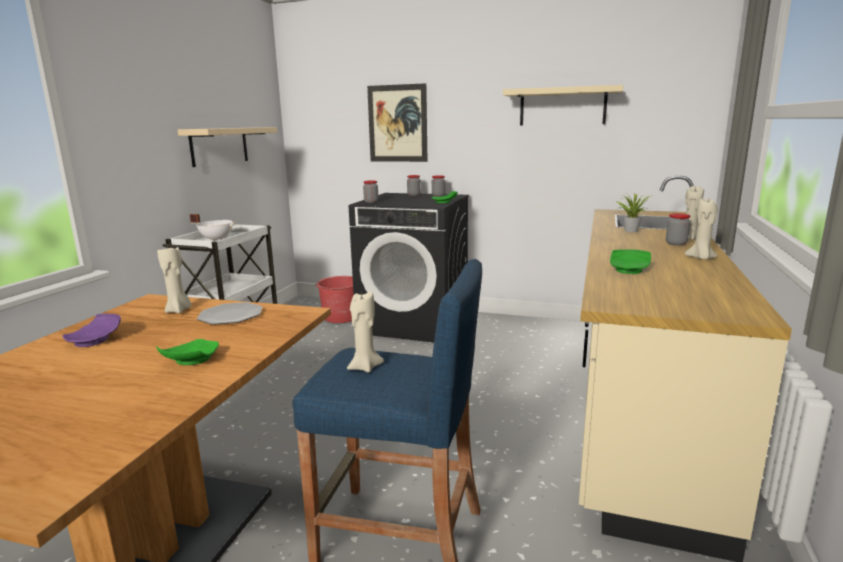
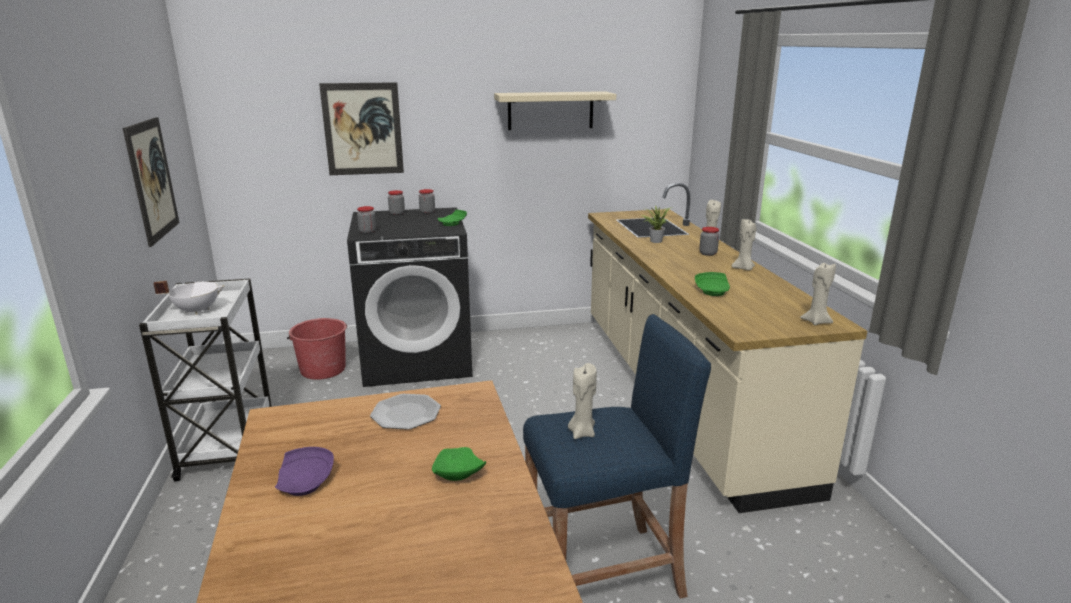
camera: 30 degrees left, 5 degrees up
(179, 310) = (335, 422): beige candle -> beige candle (816, 321)
(219, 146) = (152, 180): beige shelf -> picture

